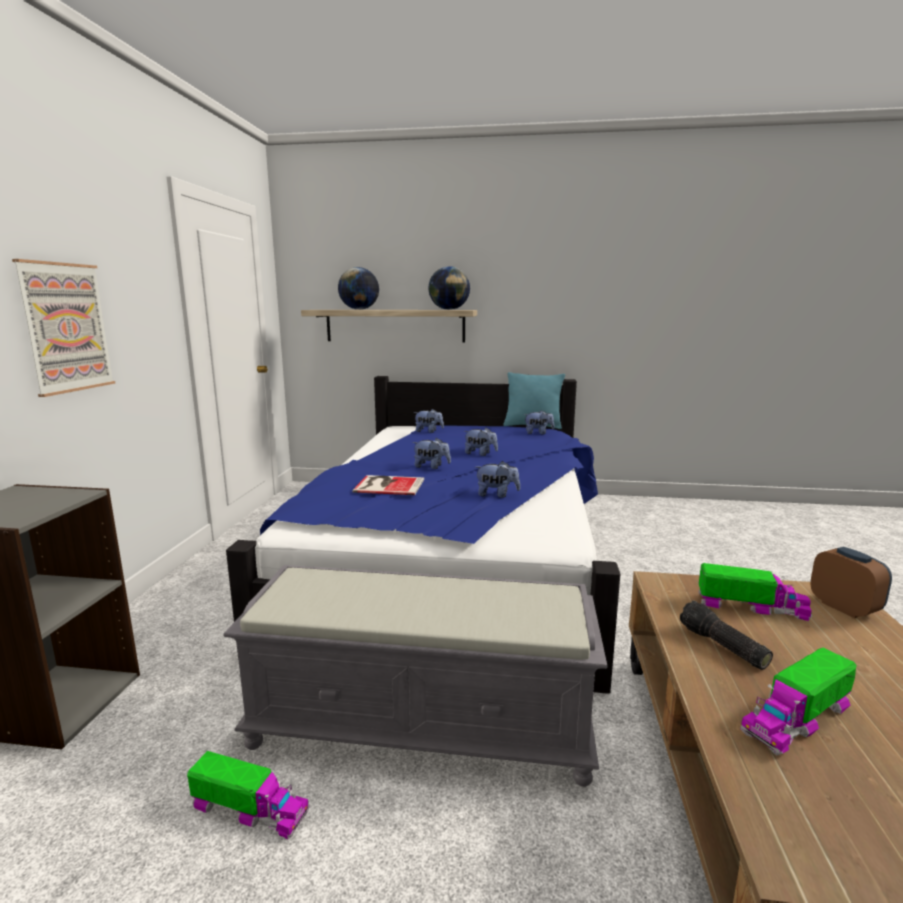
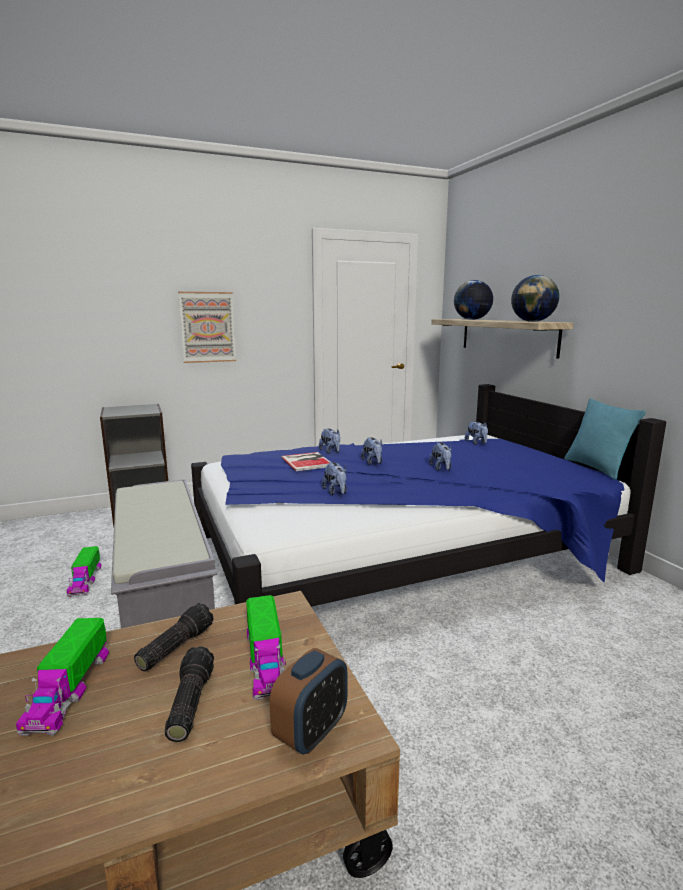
camera: 60 degrees right, 0 degrees up
(538, 433) = (567, 474): plush toy -> plush toy (331, 452)
(797, 719) = (69, 690): toy truck -> toy truck turned 120 degrees counterclockwise
(814, 651) = (188, 703): none -> flashlight

